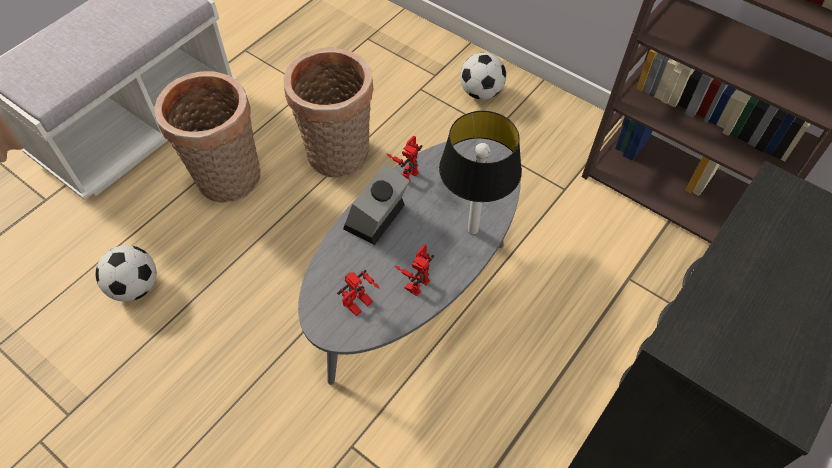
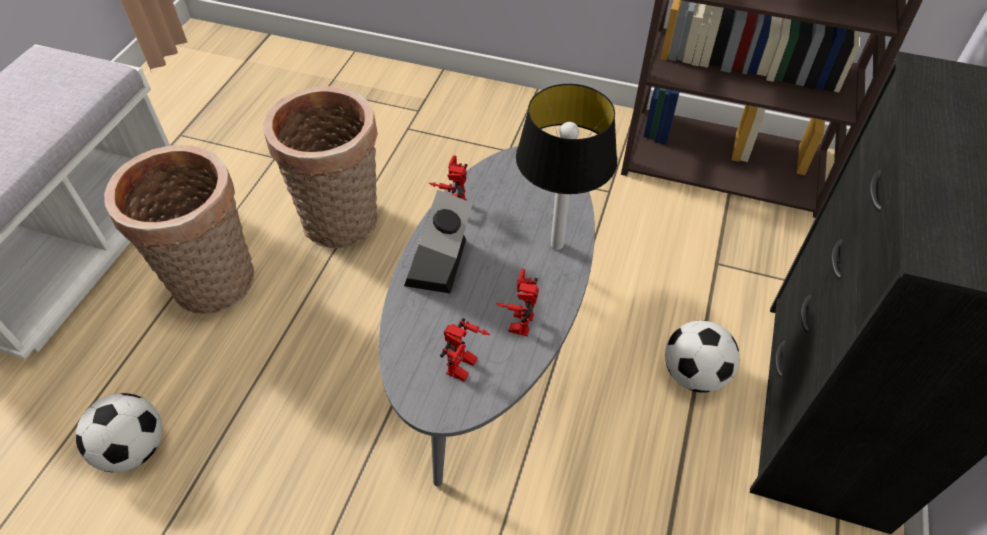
camera: 20 degrees left, 5 degrees down
(481, 93) = (476, 117): football -> football (694, 374)

